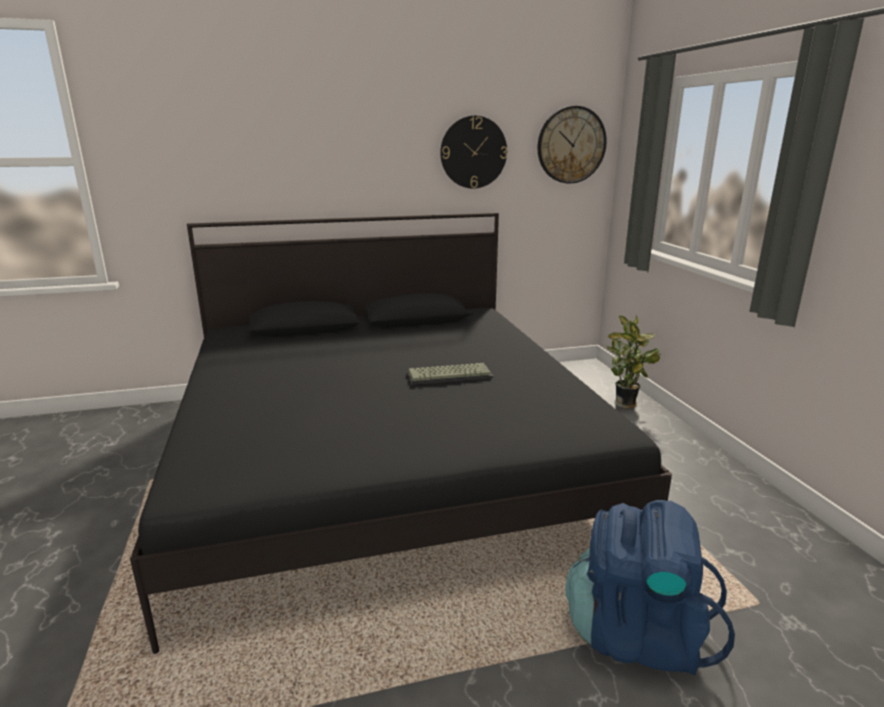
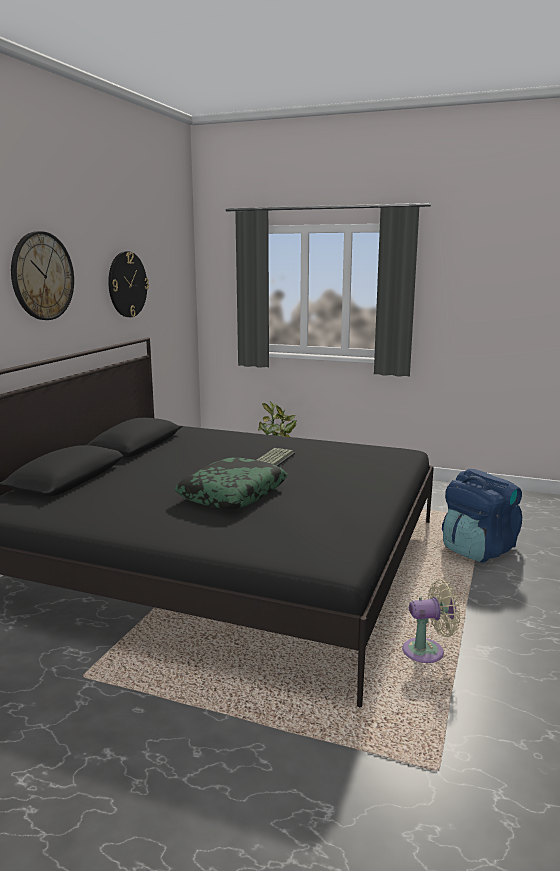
camera: 55 degrees left, 5 degrees down
(299, 672) = (427, 651): none -> beige fan
(333, 387) = (233, 494): none -> pillow
(571, 145) = (176, 275): wall clock -> wall clock (42, 276)

